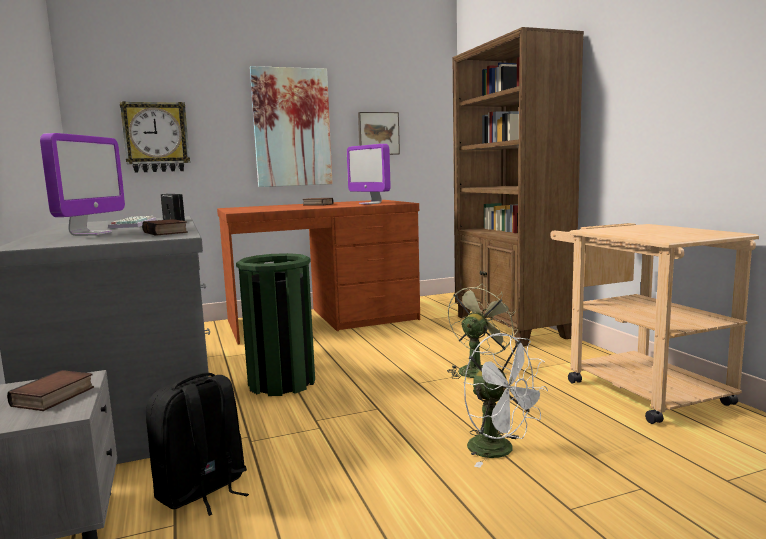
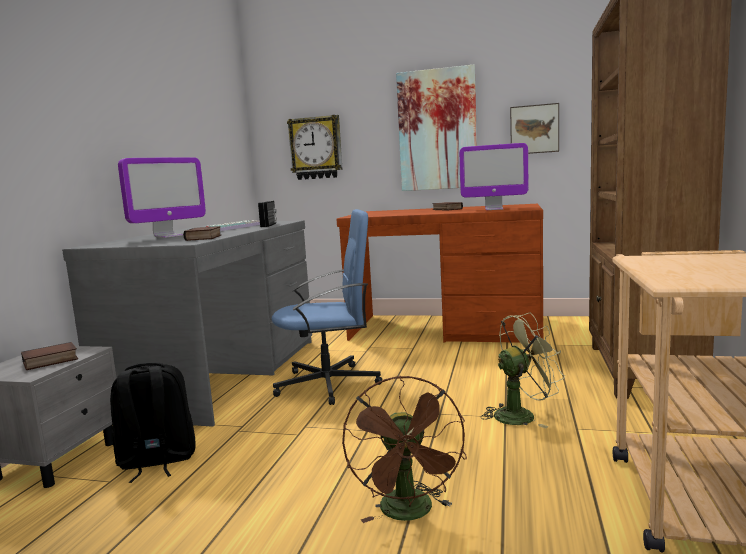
camera: 35 degrees right, 0 degrees up
(282, 383) = (329, 384): green trash can -> blue office chair
(370, 203) = (494, 209): monitor -> monitor turned 75 degrees counterclockwise
(500, 451) = (410, 513): white fan -> brown fan

